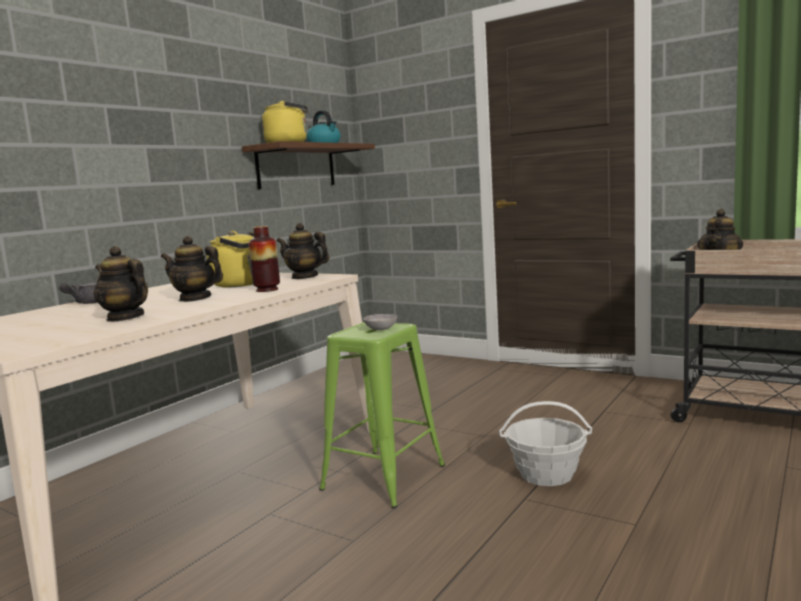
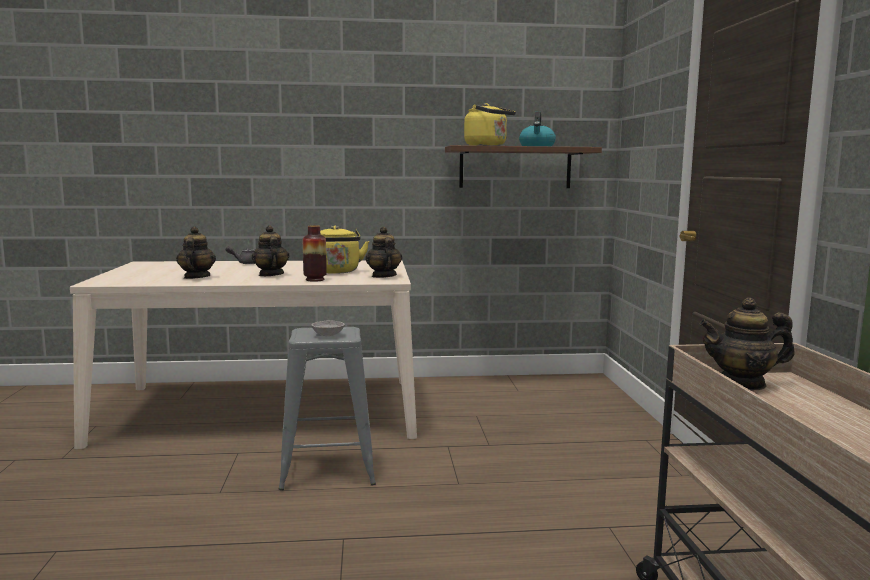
camera: 50 degrees right, 0 degrees up
(384, 477) = (329, 469): green stool -> grey stool
(546, 474) = (404, 535): basket -> none

